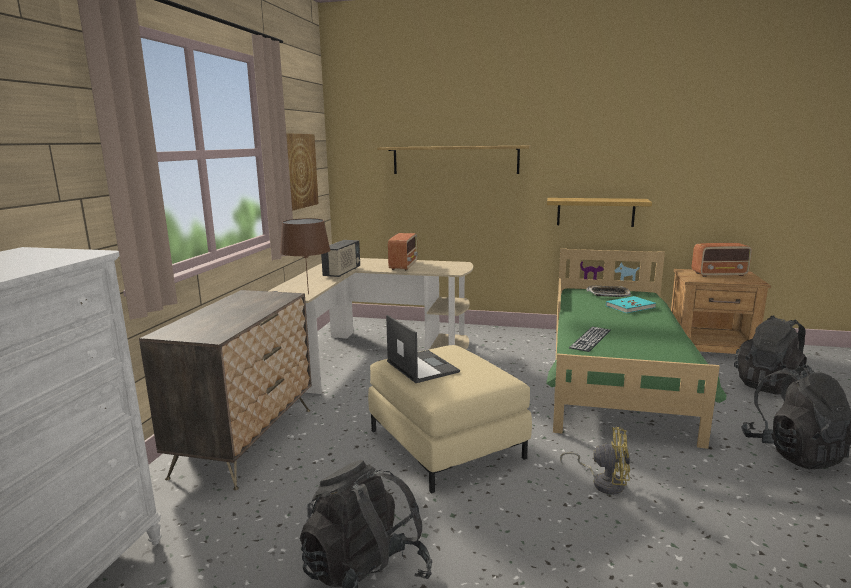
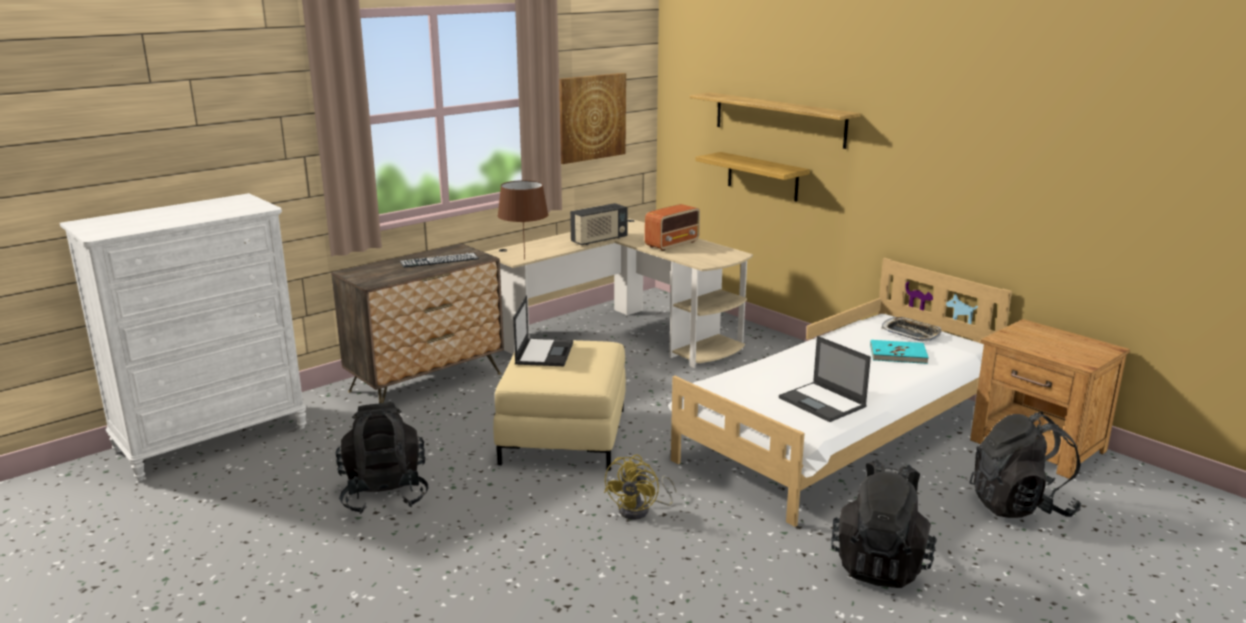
camera: 35 degrees right, 5 degrees up
(590, 339) = (762, 375): keyboard -> keyboard (439, 260)
(595, 212) = (931, 216): shelf -> shelf (762, 176)
(603, 482) = (640, 510): yellow fan -> yellow fan turned 60 degrees clockwise
(615, 376) = (841, 435): green bed -> white bed
(662, 345) = (823, 402): none -> laptop
(719, 274) = (1062, 341): radio -> none

